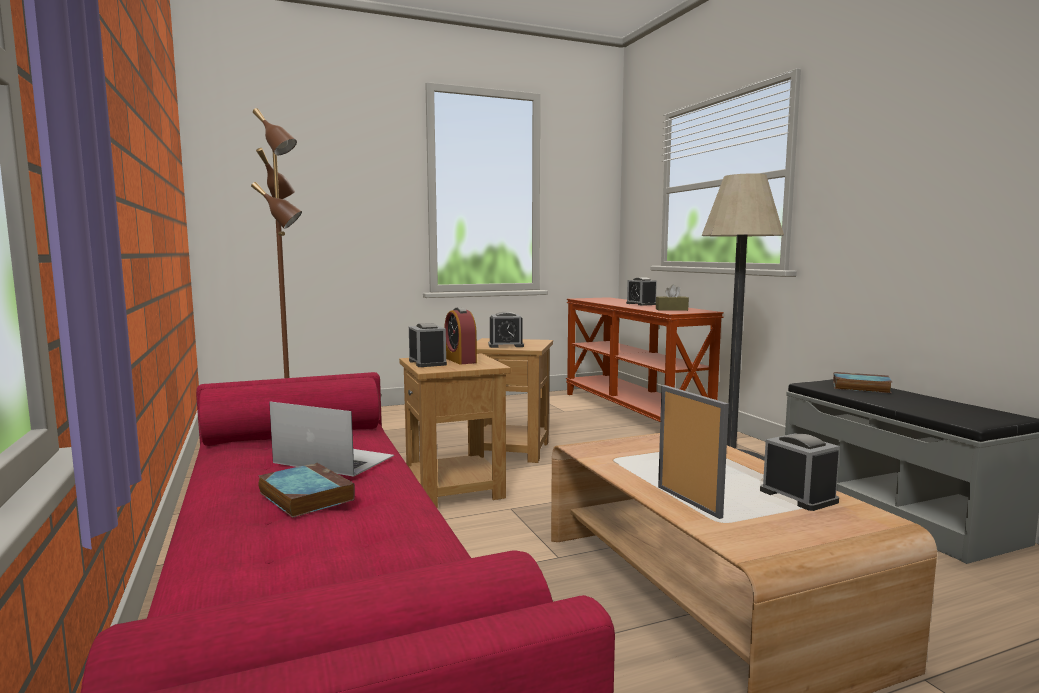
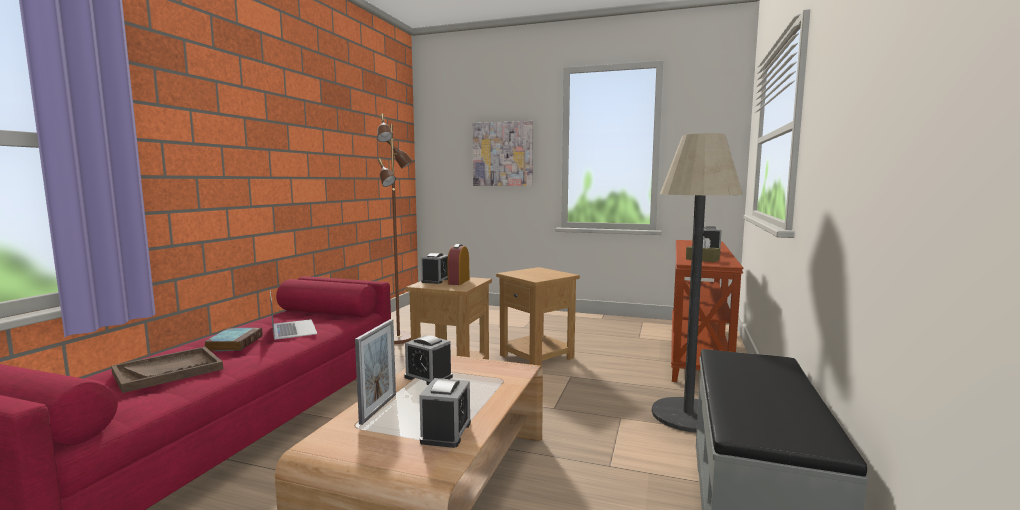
camera: 40 degrees right, 0 degrees up
(334, 554) = (168, 371): none -> brown tray
(343, 192) = (503, 154): none -> picture
(505, 345) = (528, 275): alarm clock -> alarm clock (428, 377)
(859, 387) = (759, 368): book -> none

